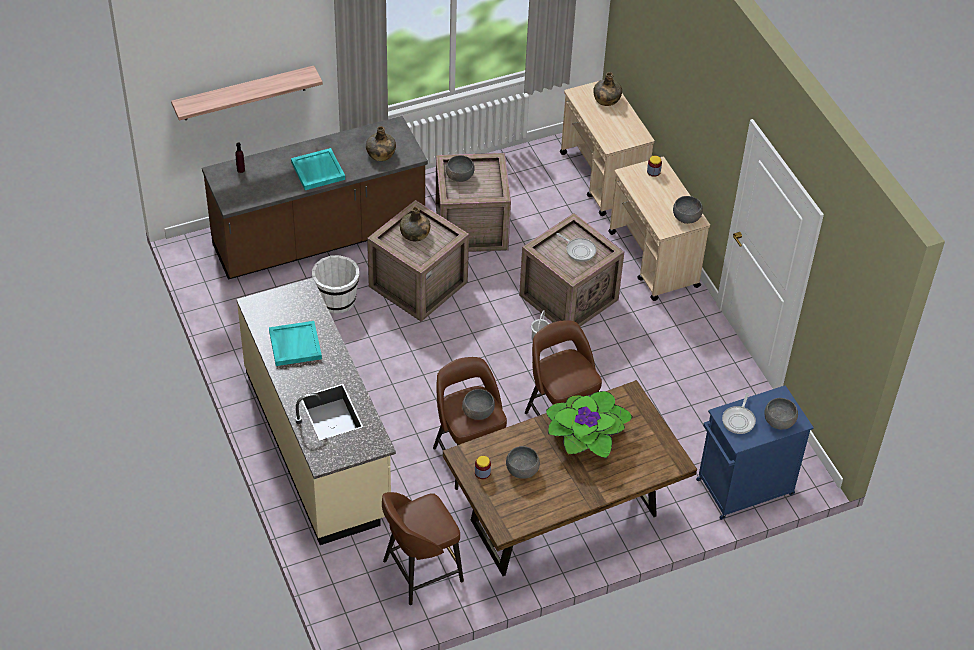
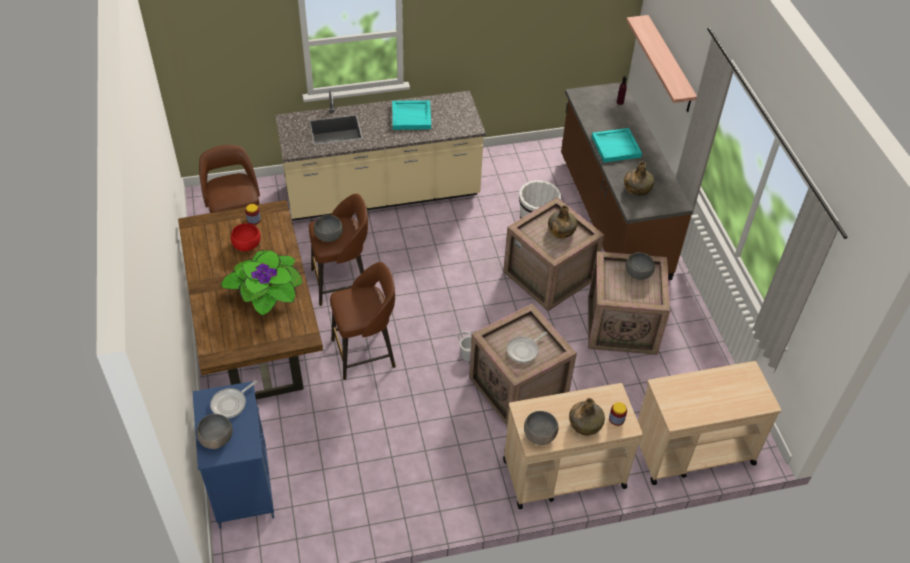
camera: 100 degrees right, 0 degrees up
(522, 470) = (246, 245): grey bowl -> red bowl
(606, 99) = (741, 397): green bottle -> green bottle (585, 424)
(739, 420) = (231, 403): frying pan -> frying pan turned 75 degrees counterclockwise

